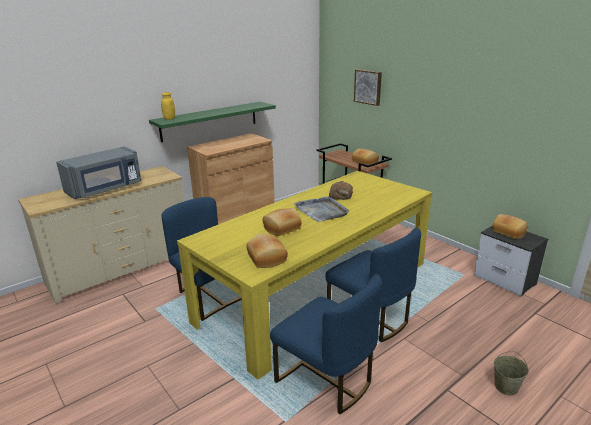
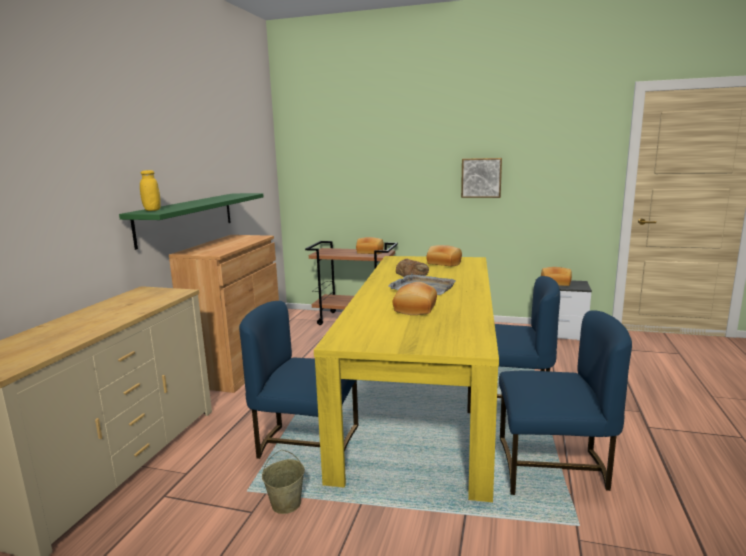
camera: 35 degrees left, 10 degrees down
(105, 189) = (96, 323): grey microwave -> none
(266, 258) = (457, 333): bread -> bread (443, 263)
(368, 87) = (354, 168): picture -> picture (481, 178)
(506, 386) = (676, 405): beige bucket -> beige bucket (286, 503)

